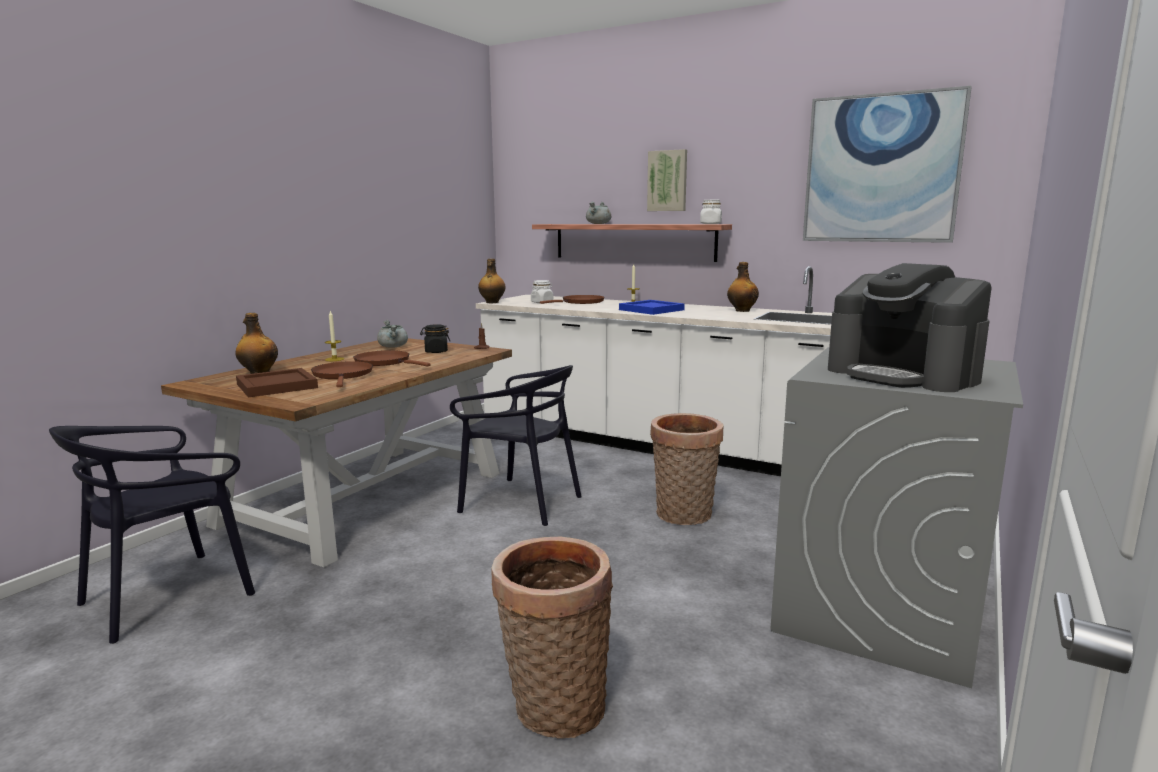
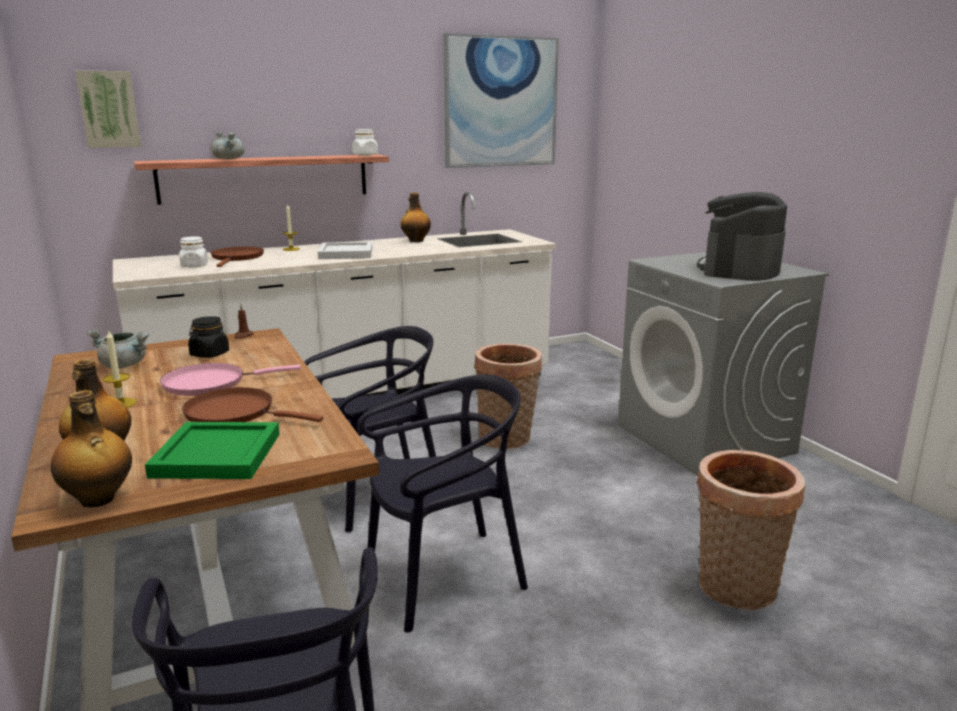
camera: 55 degrees left, 5 degrees up
(277, 385) = (216, 454): brown tray -> green tray
(385, 362) = (210, 383): brown frying pan -> pink frying pan
(436, 561) = (443, 576): none -> black chair
(492, 302) = (132, 277): bottle -> bottle (98, 499)
(651, 310) = (347, 254): blue tray -> white tray
(667, 181) = (301, 107): picture -> picture (109, 109)
(903, 375) = (739, 270): coffee machine -> coffee machine turned 120 degrees clockwise

